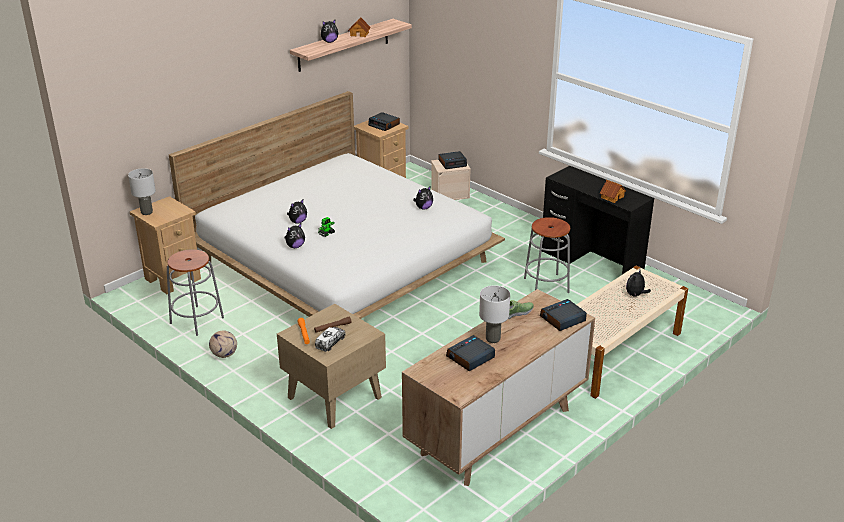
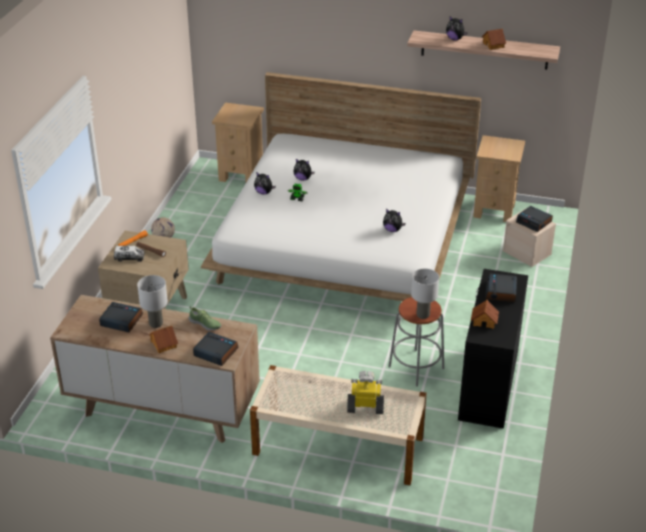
camera: 60 degrees right, 5 degrees up
(146, 213) = (229, 109): white table lamp -> white table lamp (422, 315)
(197, 320) = (196, 208): grey stool -> none
(384, 125) = (505, 149): alarm clock -> alarm clock (501, 292)
(528, 343) = (163, 344): none -> toy house
(635, 295) = (365, 407): plush toy -> toy robot

